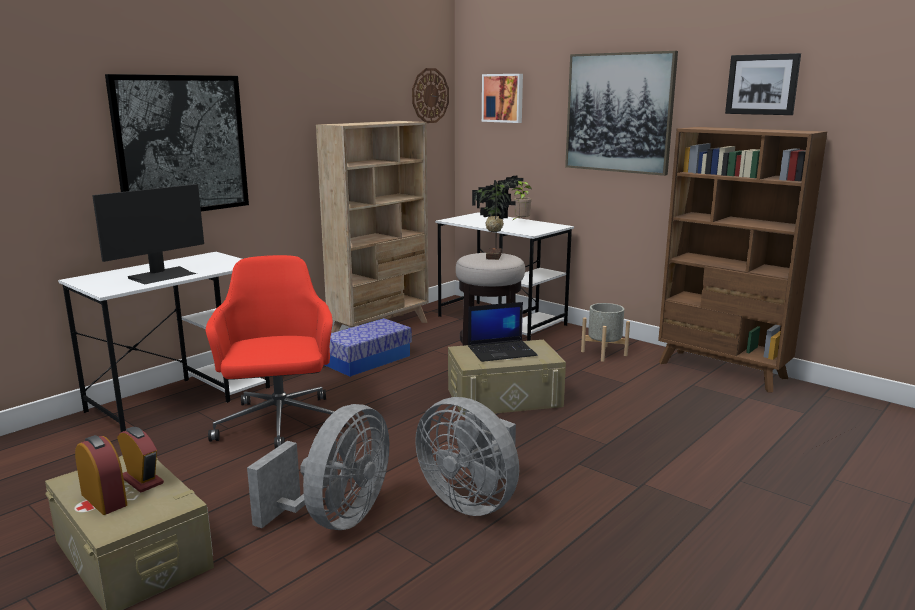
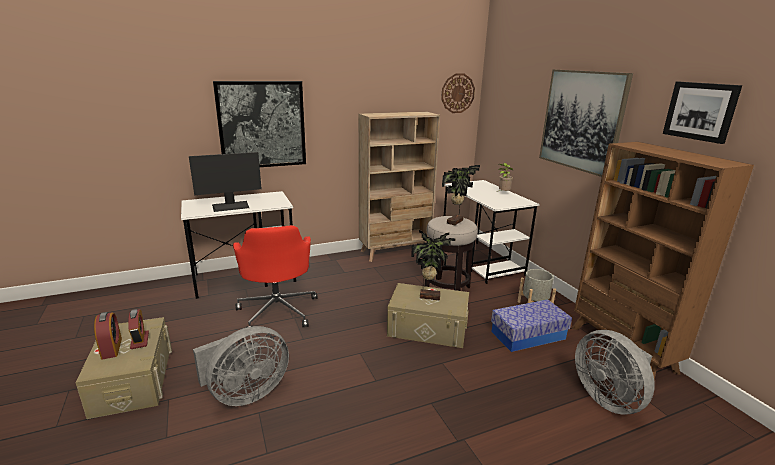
camera: 25 degrees right, 5 degrees up
(279, 424) = (278, 310): red office chair -> red office chair turned 150 degrees clockwise
(368, 360) = (367, 275): storage box -> storage box (528, 335)
(471, 500) = (333, 409): grey fan -> grey fan (608, 398)
(502, 351) = (429, 296): laptop -> potted plant
(503, 98) = (508, 98): picture -> none

